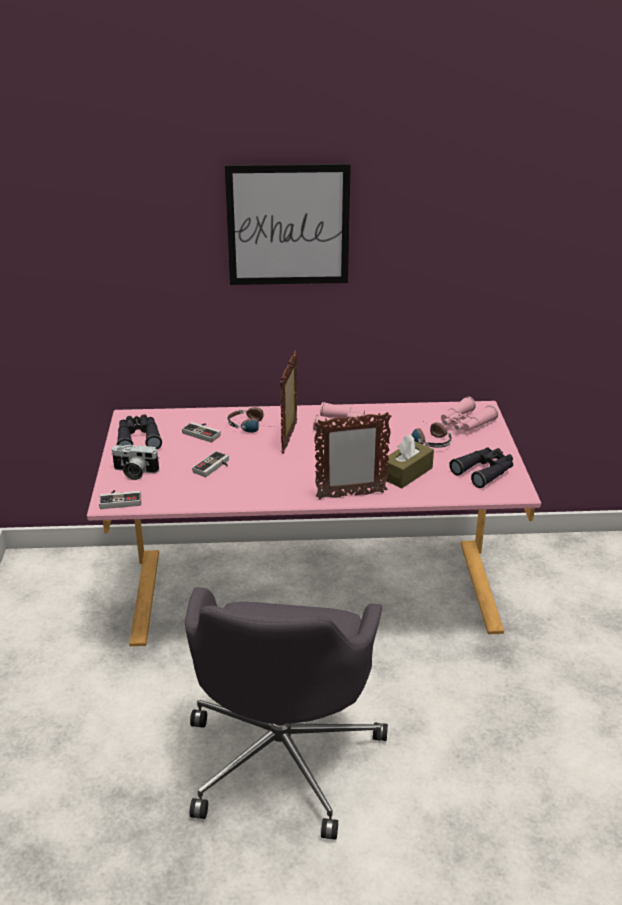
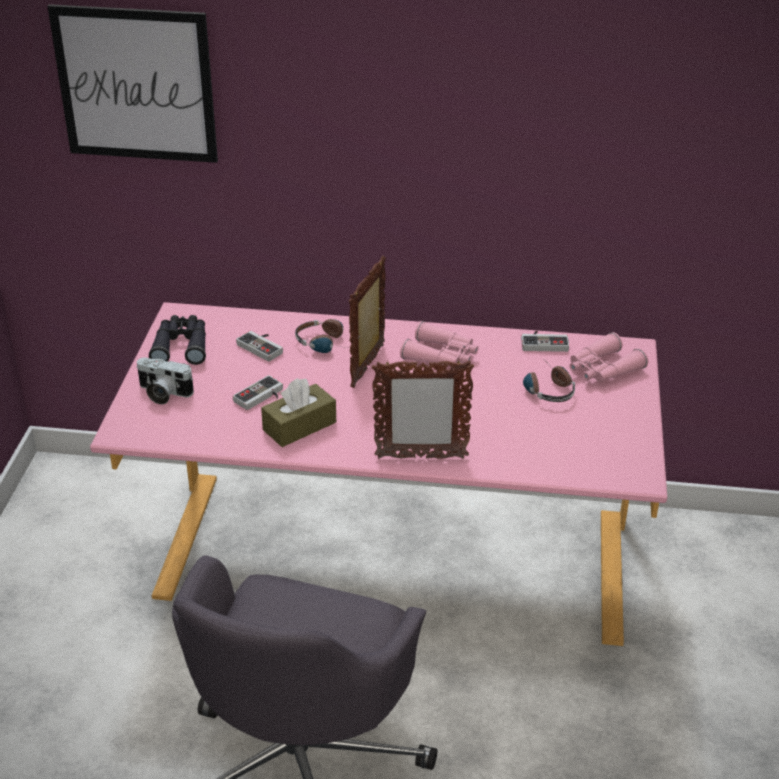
camera: 10 degrees right, 5 degrees up
(120, 500) = (135, 430): game controller -> game controller (544, 342)
(288, 225) = (386, 92): picture -> picture (136, 84)
(406, 473) = (502, 433): brown tissue box -> brown tissue box (299, 426)
(484, 471) = (605, 443): black binoculars -> none

